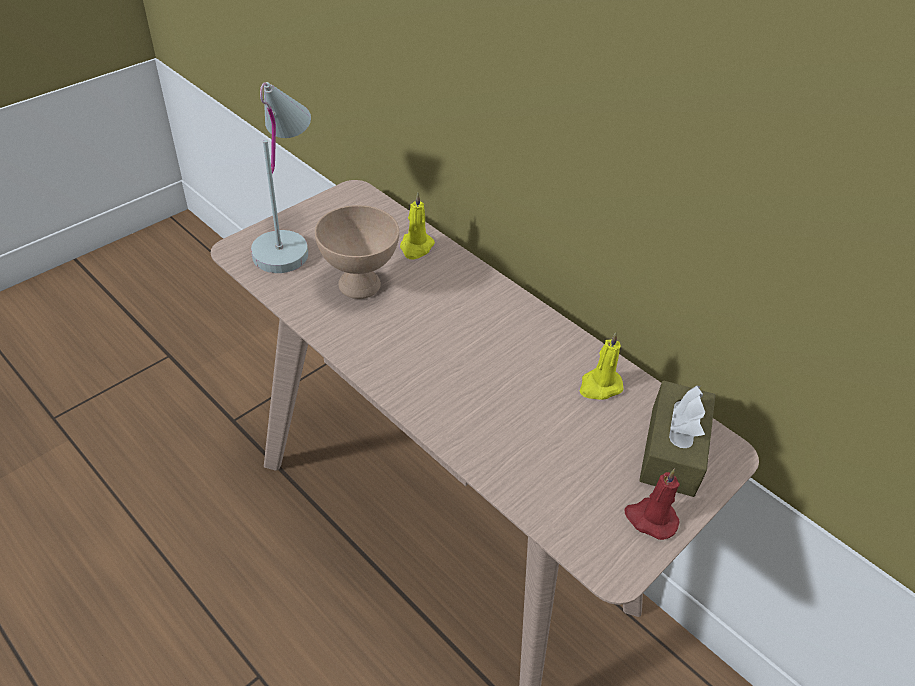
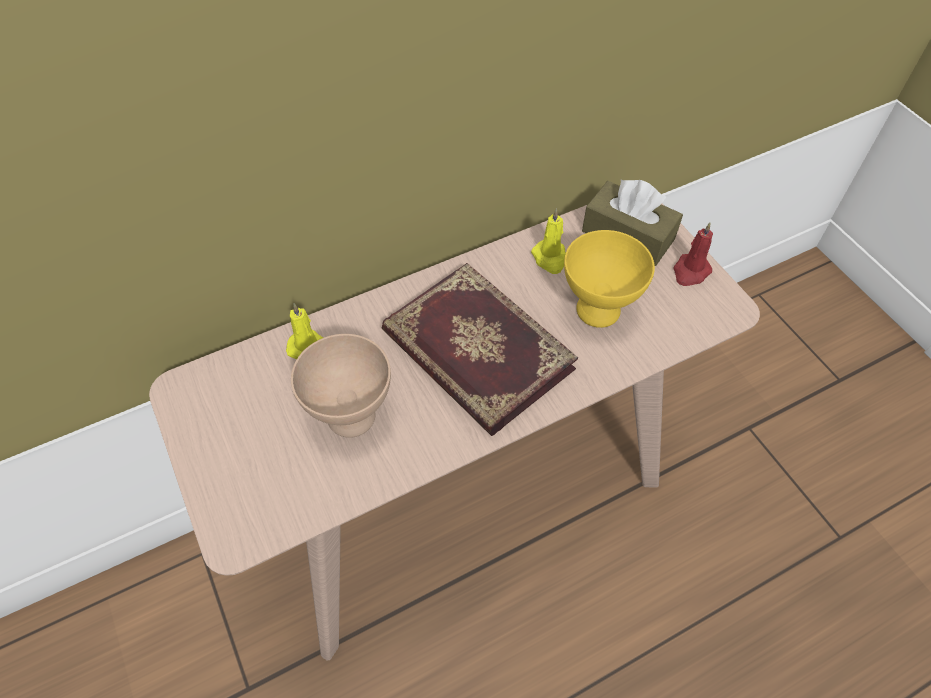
camera: 70 degrees left, 10 degrees up
(289, 239) = (238, 476): white table lamp -> none
(455, 349) = (475, 352): none -> book
(547, 436) = (598, 311): none -> yellow bowl

